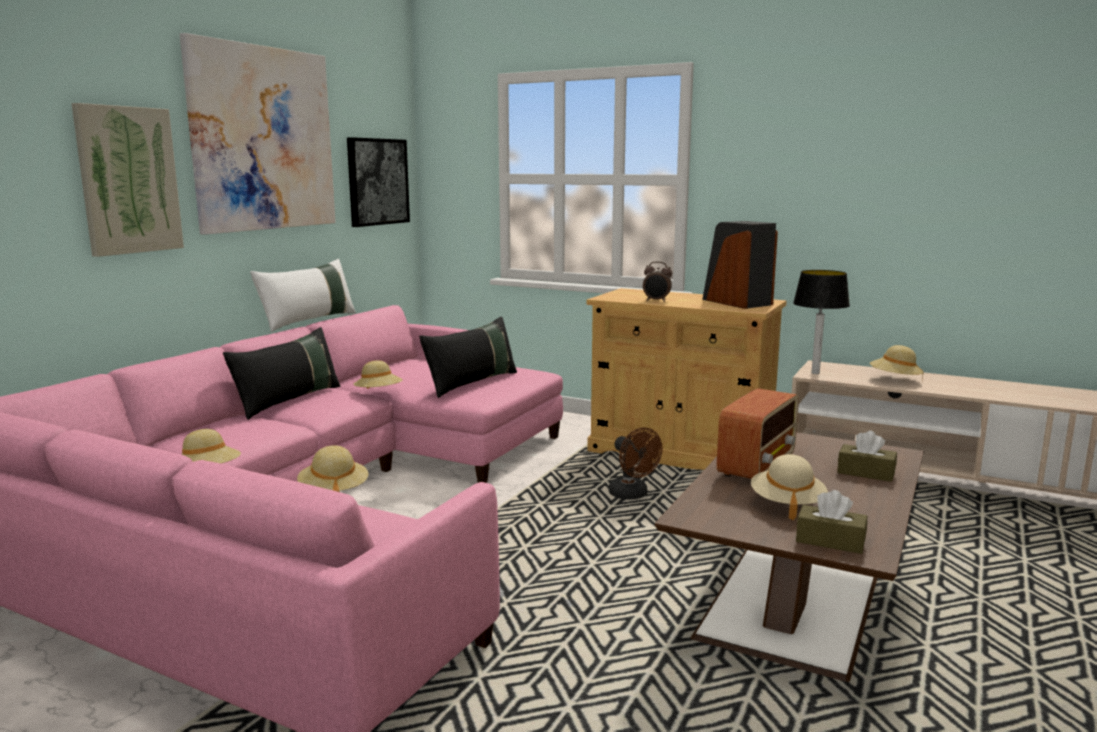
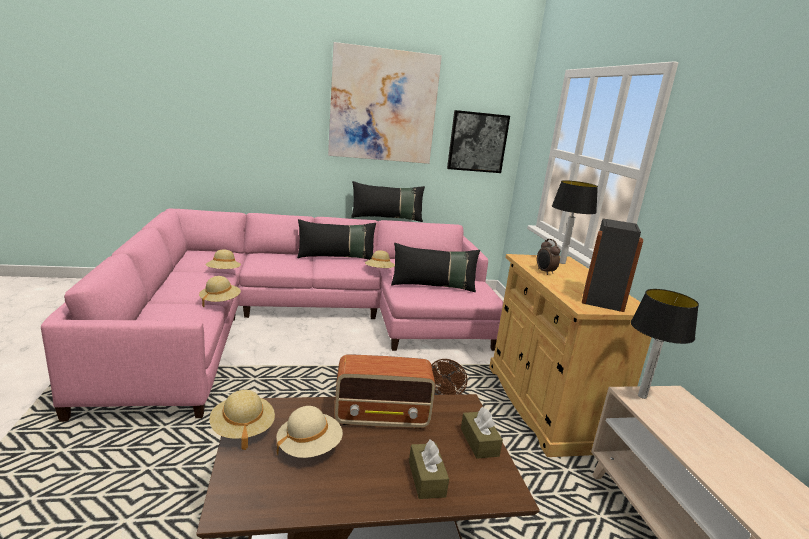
camera: 50 degrees right, 5 degrees up
(128, 180) = (288, 120): picture -> none
(309, 321) = (387, 218): white pillow -> black pillow
(636, 293) = (561, 262): none -> table lamp
(830, 541) = (245, 483): brown tissue box -> brown tissue box (479, 442)
(894, 380) = (706, 447): beige hat -> beige hat (242, 429)

